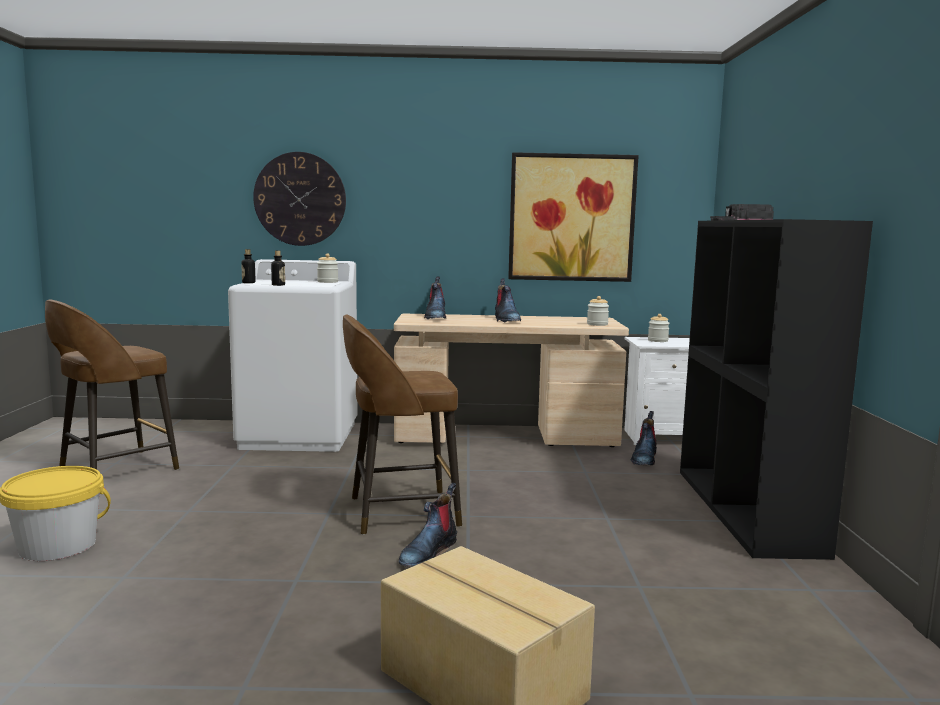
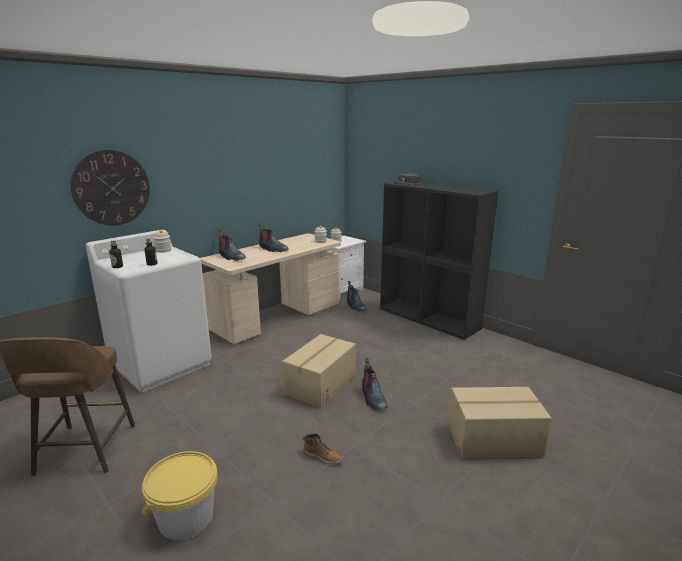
camera: 45 degrees left, 10 degrees up
(246, 570) = (323, 456): none -> boot
(400, 512) = (319, 384): brown stool -> cardboard box
(571, 218) = (285, 178): picture -> none

